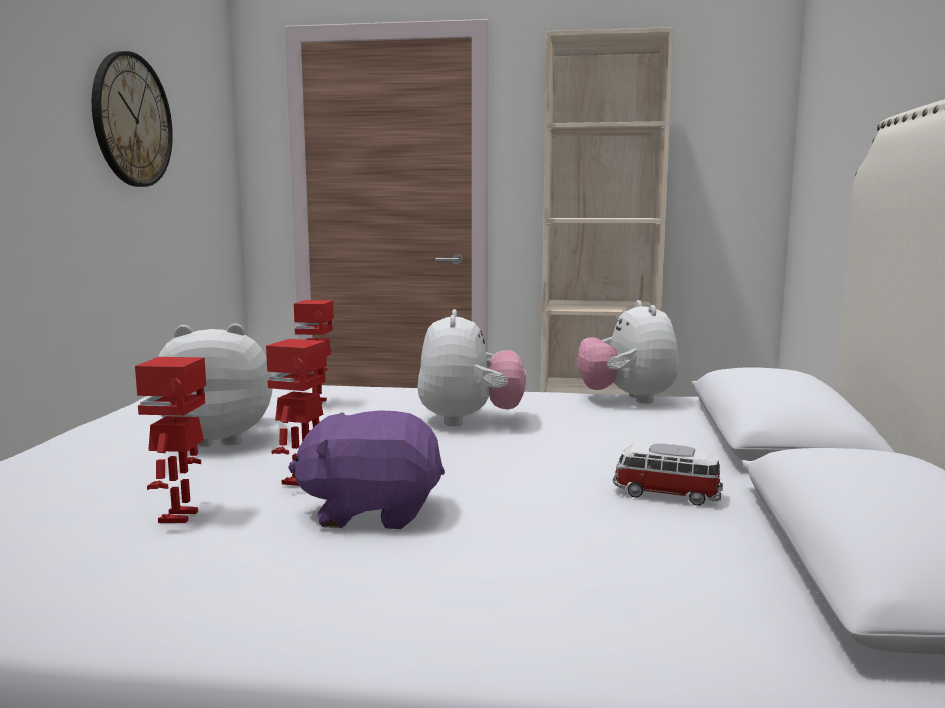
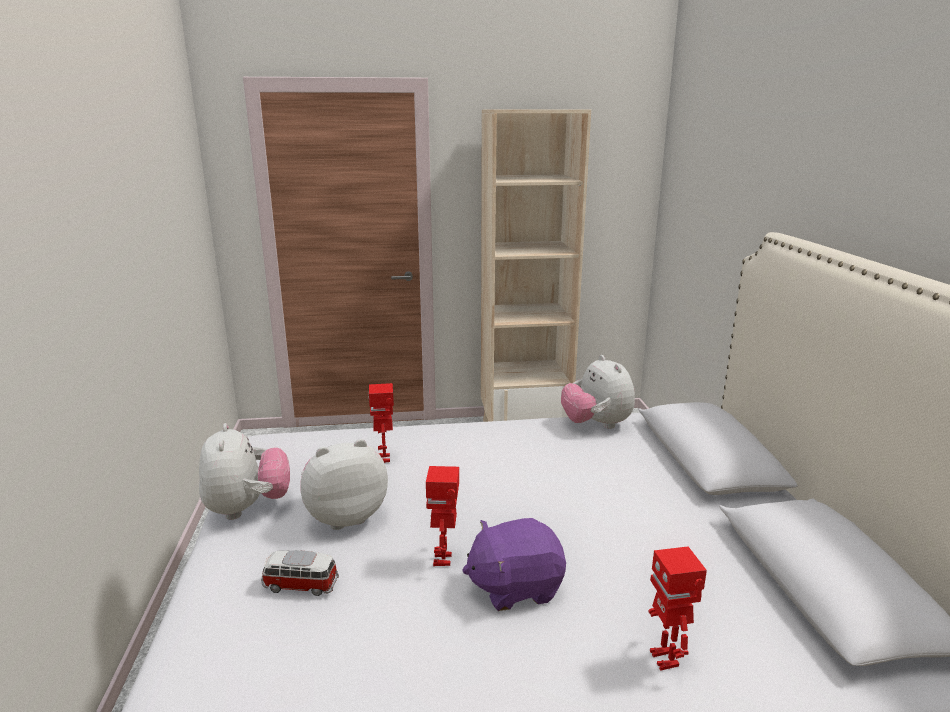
camera: 15 degrees left, 10 degrees up
(131, 120) = (149, 203): wall clock -> none
(181, 516) = (392, 615): toy robot -> toy robot (666, 658)
(469, 421) = (509, 467): plush toy -> plush toy (247, 508)
(665, 495) = (679, 536): toy car -> toy car (299, 585)

